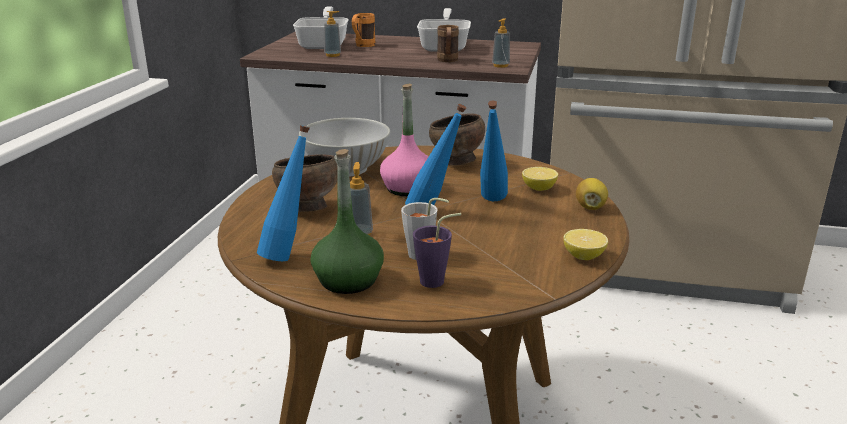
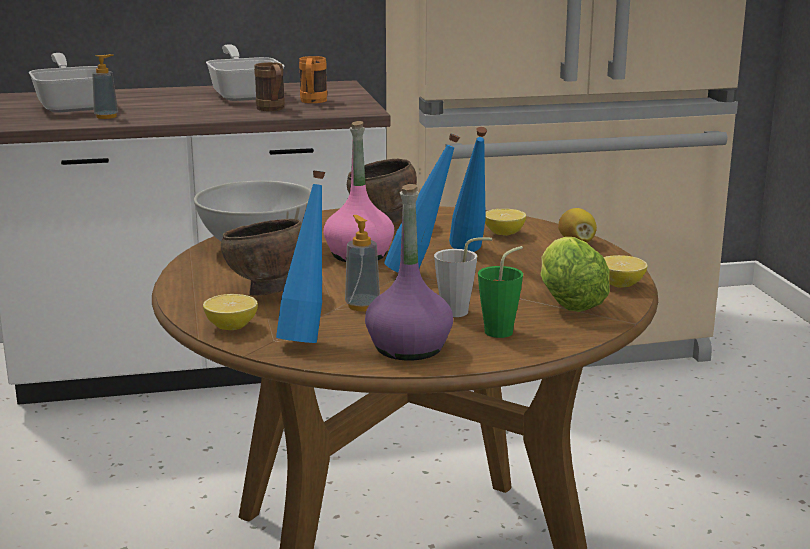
camera: 25 degrees left, 5 degrees down
(252, 233) = (231, 327): none -> lemon
(348, 281) = (409, 348): green bottle -> purple bottle
(362, 46) = (130, 102): orange mug -> orange mug (312, 102)
(437, 280) = (503, 330): purple cup -> green cup
(500, 66) = (346, 109): soap dispenser -> none
(520, 263) = (567, 301): none -> lettuce

